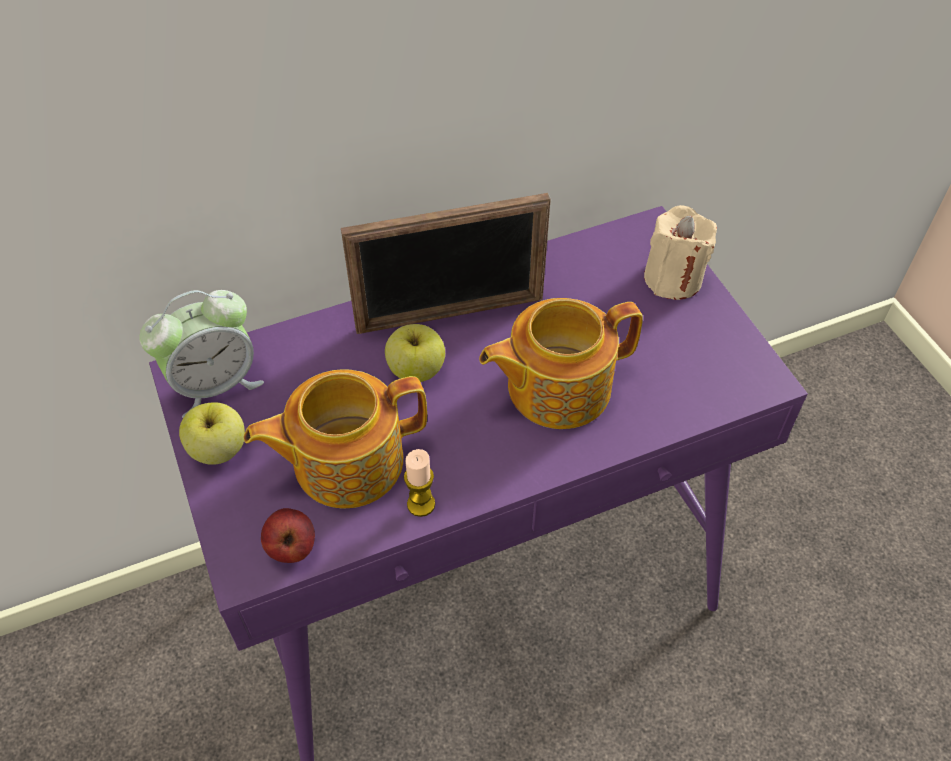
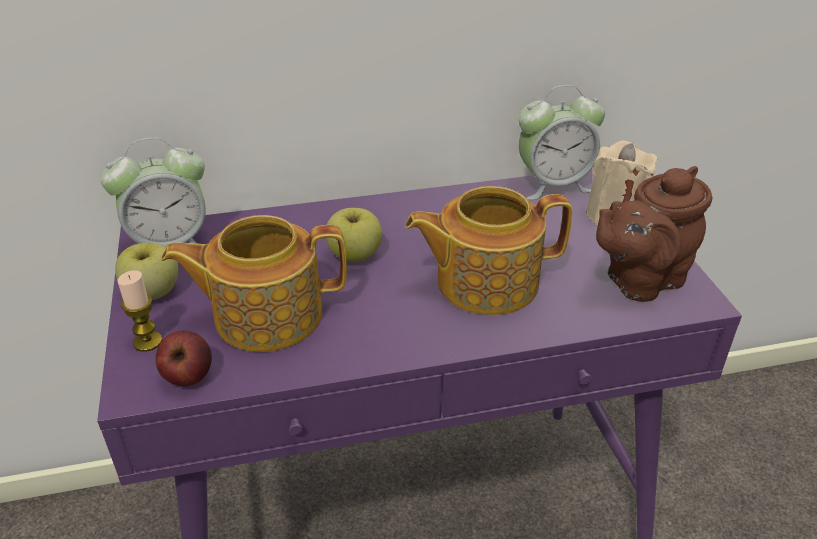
camera: 10 degrees right, 15 degrees down
(421, 504) = (326, 357): candle -> candle (147, 342)
(450, 314) = (398, 219): picture frame -> none
(604, 243) = (553, 185): none -> alarm clock
(708, 364) = (639, 280): none -> brown teapot

